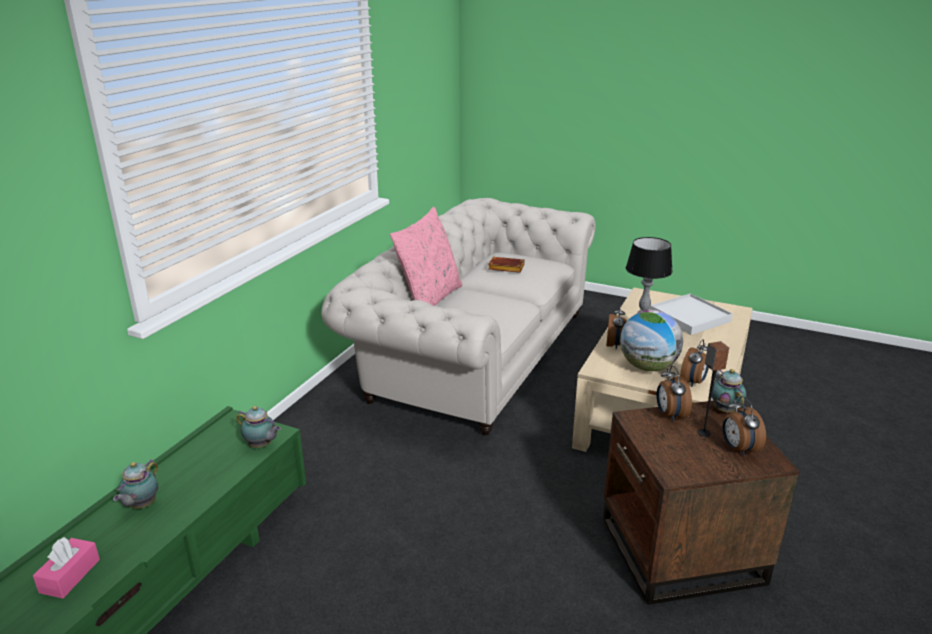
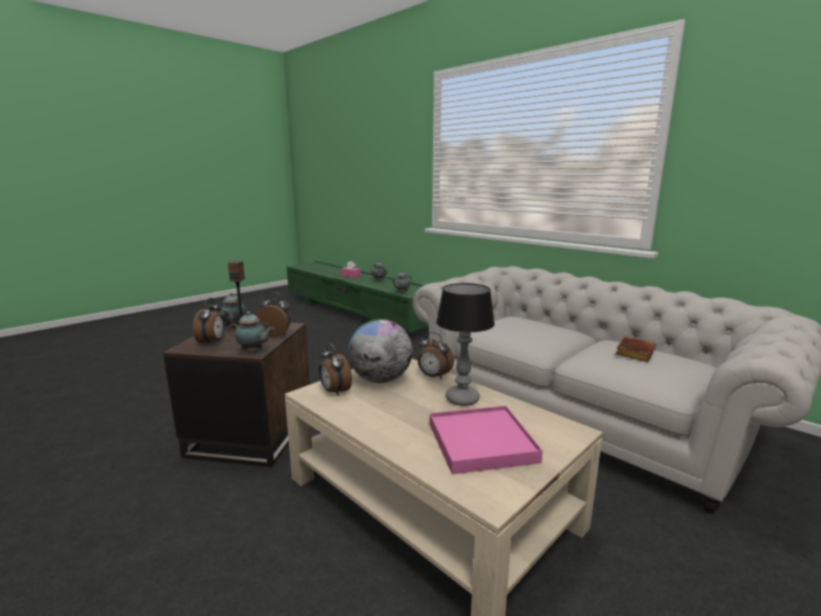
camera: 110 degrees right, 10 degrees down
(429, 299) = (553, 321): pink pillow -> none
(685, 457) = (234, 328): none -> teapot
(690, 317) = (481, 442): white tray -> pink tray
(738, 449) = (212, 342): alarm clock -> alarm clock turned 90 degrees clockwise

